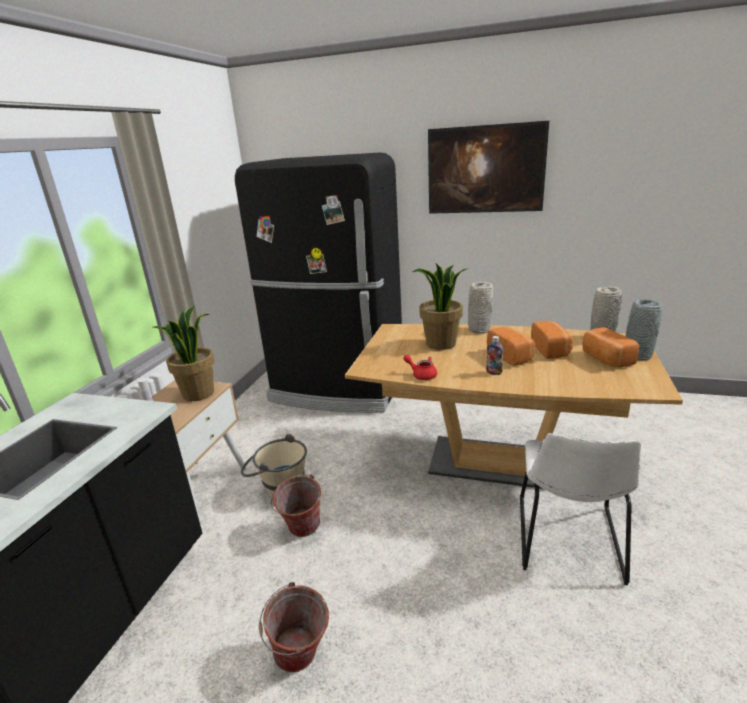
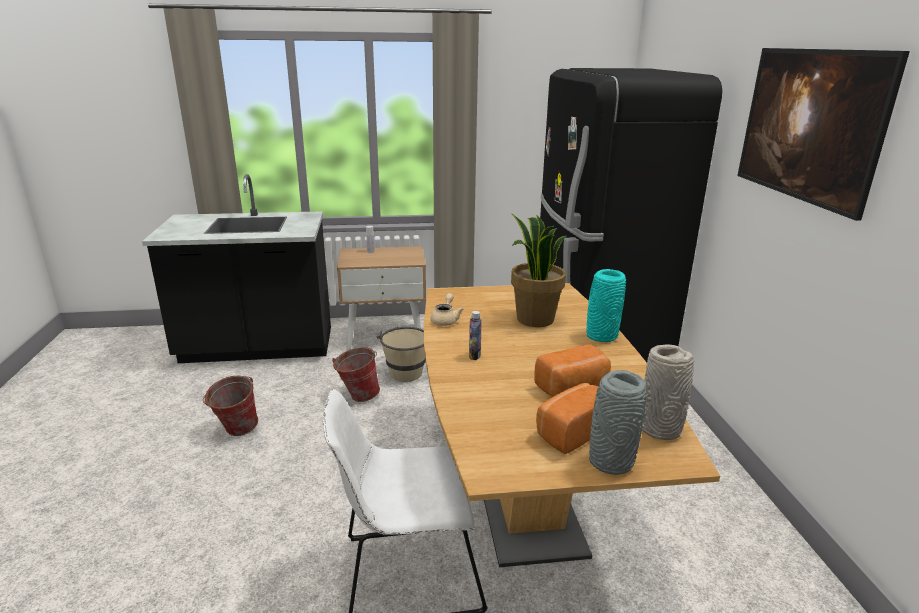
camera: 65 degrees right, 0 degrees up
(198, 393) = (401, 259): potted plant -> none
(421, 375) = (446, 320): red teapot -> beige teapot
(478, 330) = (601, 336): grey vase -> turquoise vase
(511, 356) = (531, 362): bread -> none

